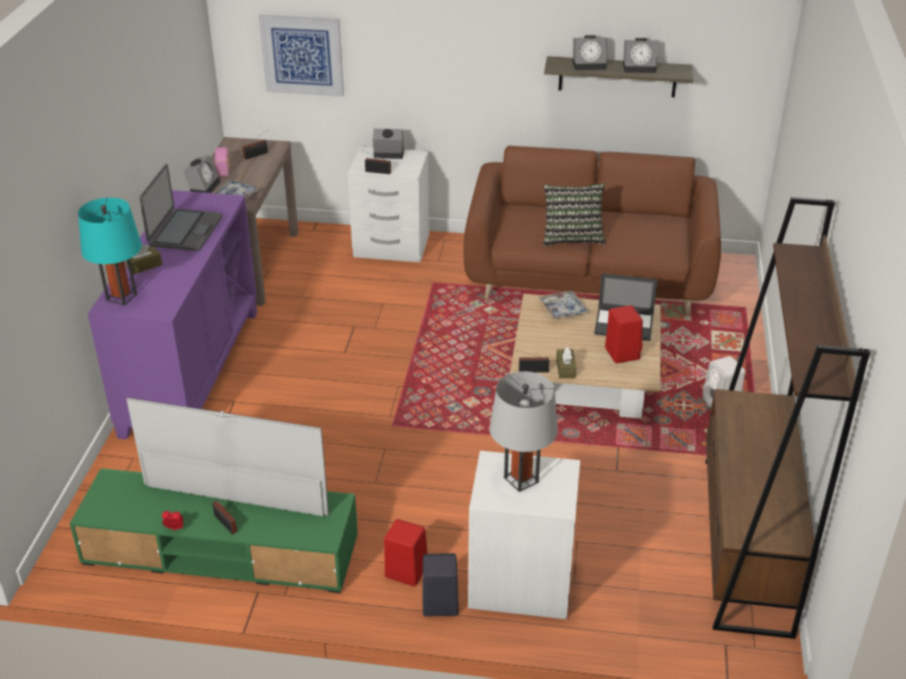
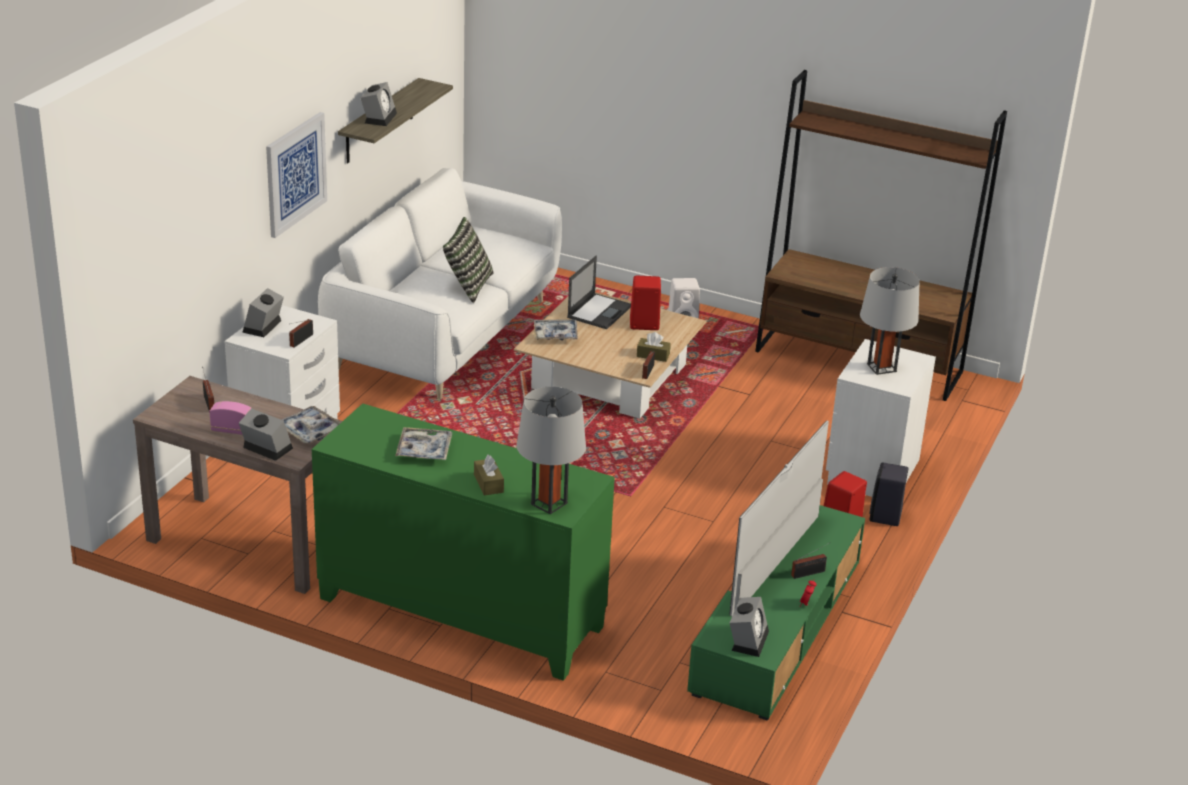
camera: 75 degrees left, 5 degrees down
(121, 297) = (549, 503): turquoise table lamp -> grey table lamp
(185, 231) = (424, 450): laptop -> tray
(191, 371) = (460, 613): purple cabinet -> green cabinet
(302, 55) = (165, 262): picture -> picture (295, 174)
(588, 279) = (444, 335): brown sofa -> white sofa
(640, 67) = (406, 98): alarm clock -> alarm clock (748, 639)

